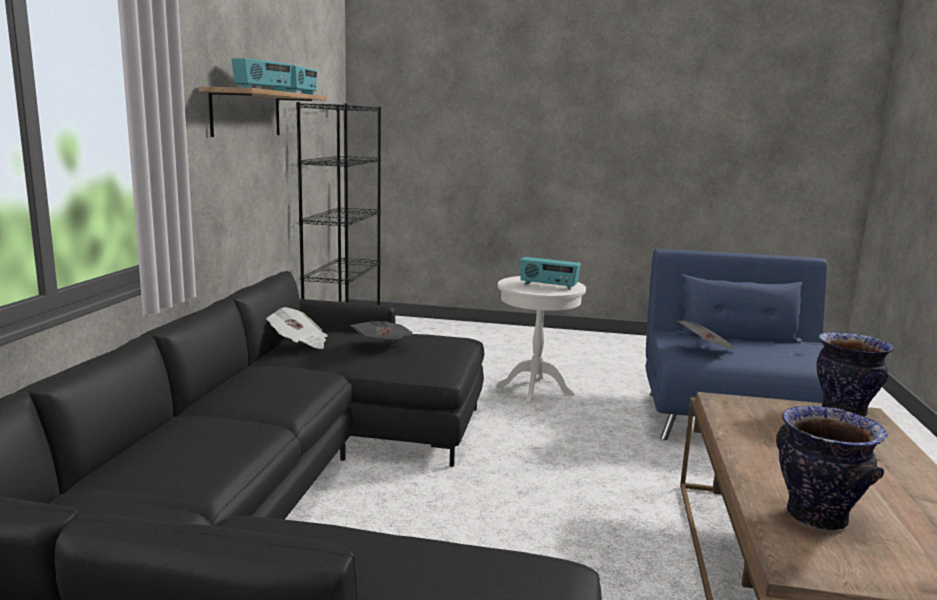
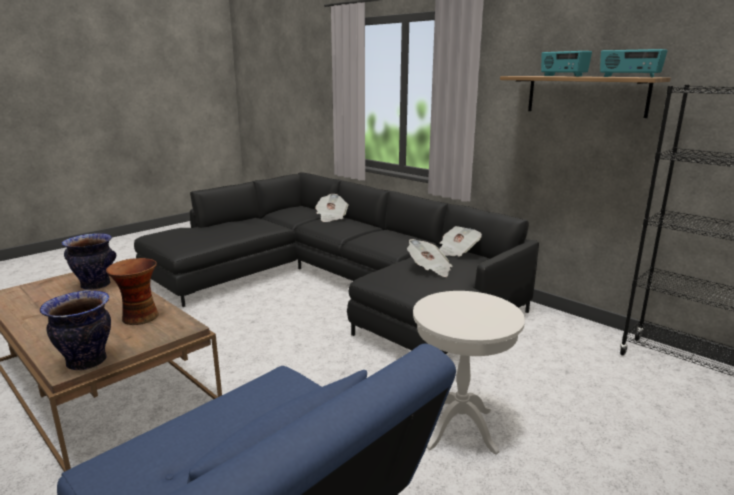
camera: 125 degrees right, 5 degrees up
(548, 286) = (455, 312): radio -> none
(706, 351) = (265, 401): newspaper -> newspaper (331, 217)
(767, 431) = (139, 317): none -> vase

